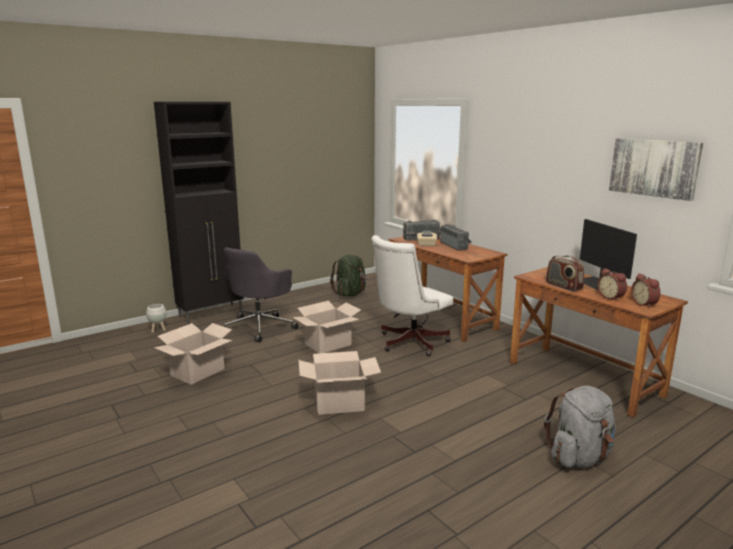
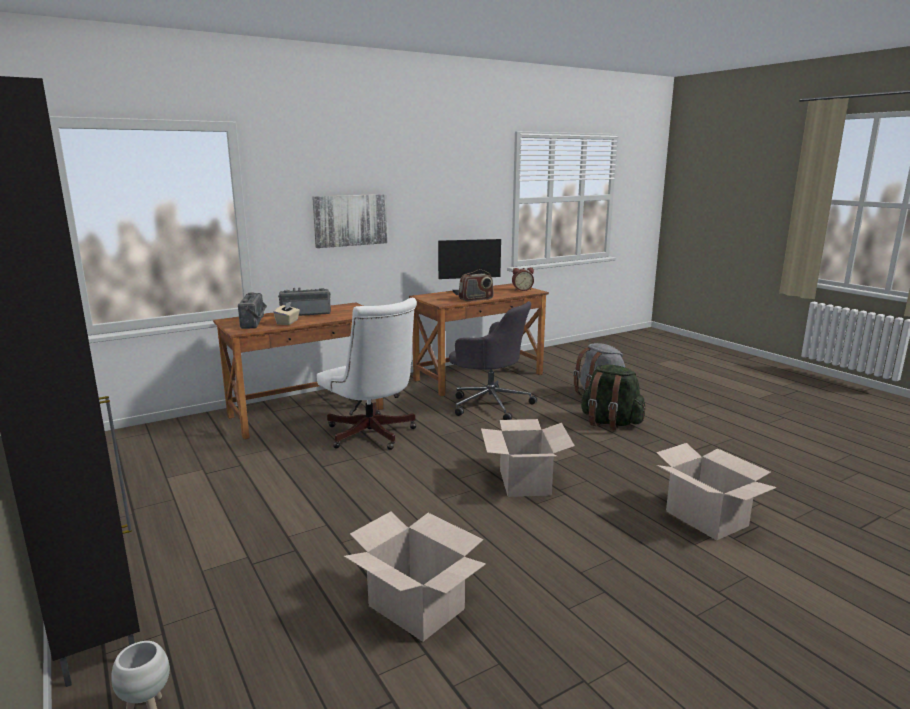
camera: 85 degrees left, 0 degrees up
(260, 327) = (238, 551): grey office chair -> grey office chair (489, 404)
(328, 344) = (350, 487): cardboard box -> cardboard box (705, 518)
(350, 294) = (143, 465): green backpack -> green backpack (610, 423)
(611, 297) = (506, 293): alarm clock -> none
(654, 168) = (462, 187): picture -> picture (350, 220)

